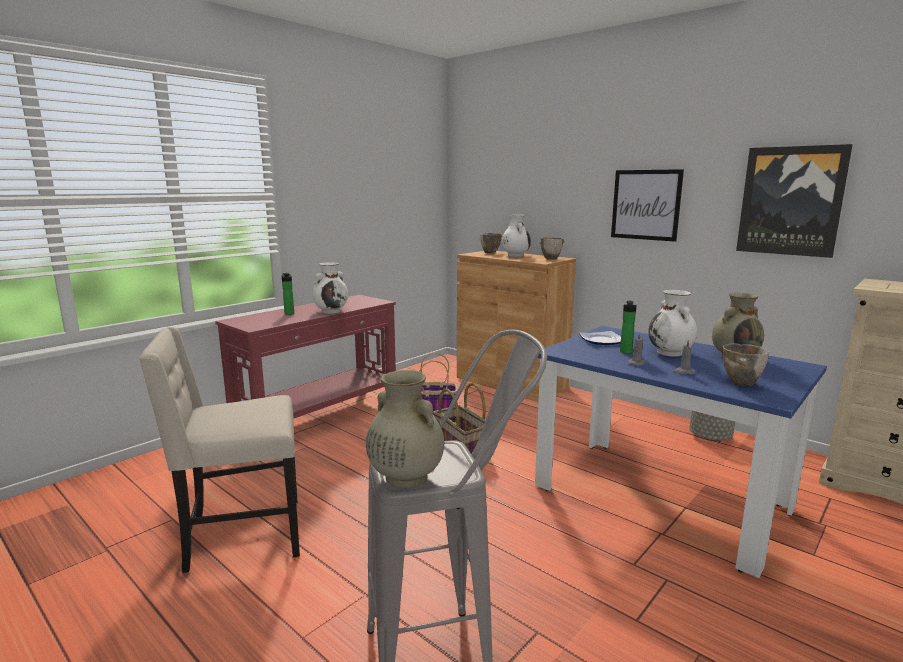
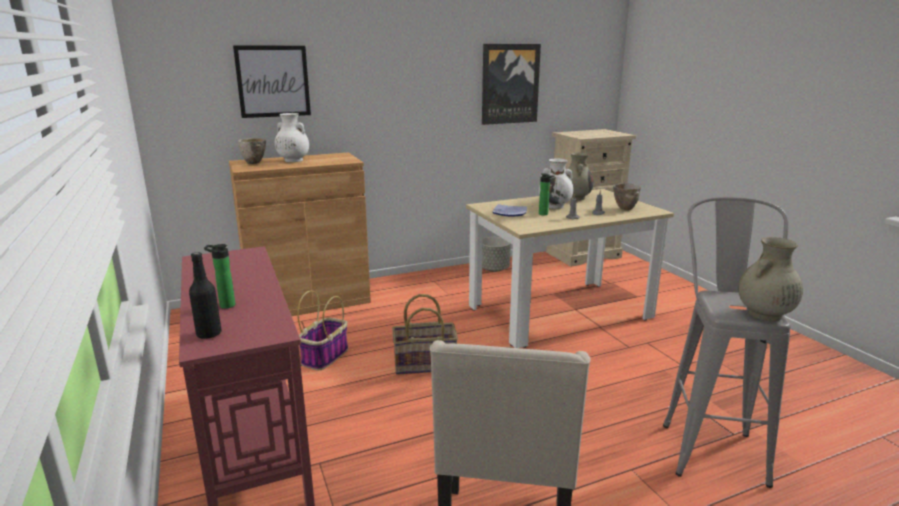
camera: 65 degrees left, 5 degrees up
(249, 318) = (209, 334): none -> black bottle
(331, 311) = (258, 281): white vase -> none
(552, 258) = (337, 156): bowl -> none
(645, 205) = (408, 92): picture -> picture (273, 81)
(659, 498) = (559, 312): blue dining table -> beige dining table

